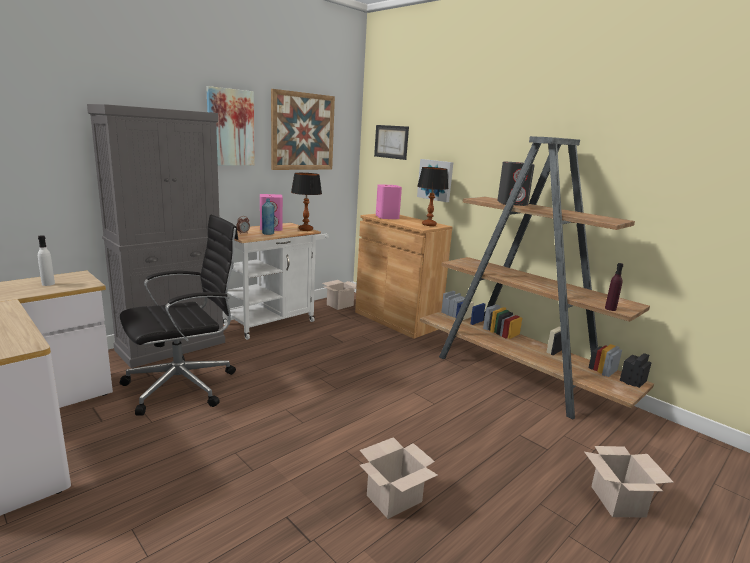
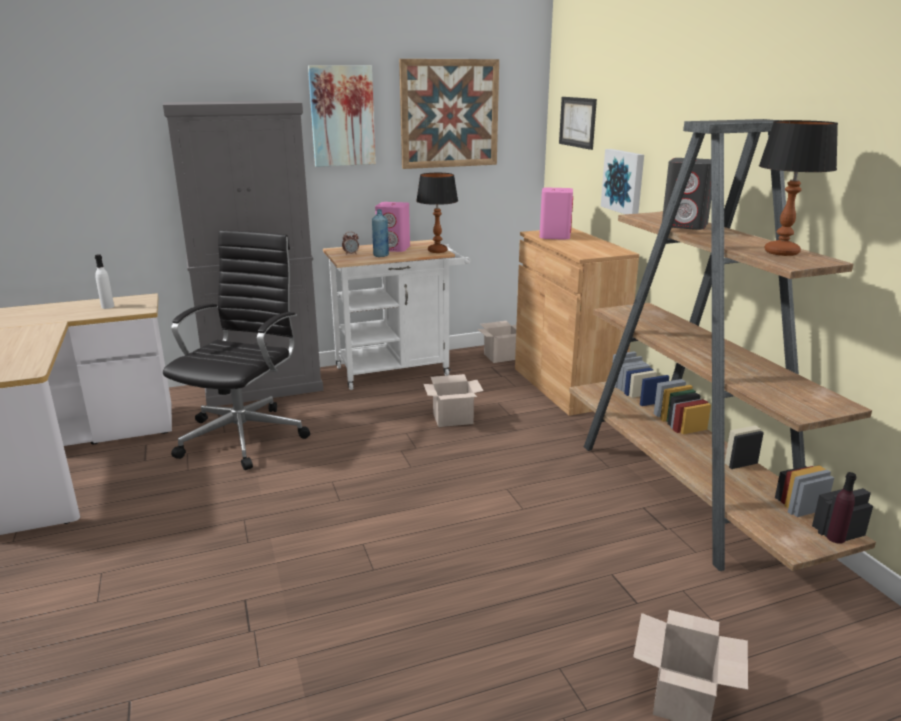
camera: 25 degrees right, 5 degrees up
(184, 385) = (245, 435): black office chair -> black office chair turned 60 degrees counterclockwise
(394, 497) = (376, 610): cardboard box -> cardboard box (453, 418)
(428, 225) = (602, 250): table lamp -> table lamp (781, 252)
(610, 309) = (780, 407): purple bottle -> purple bottle (835, 538)

